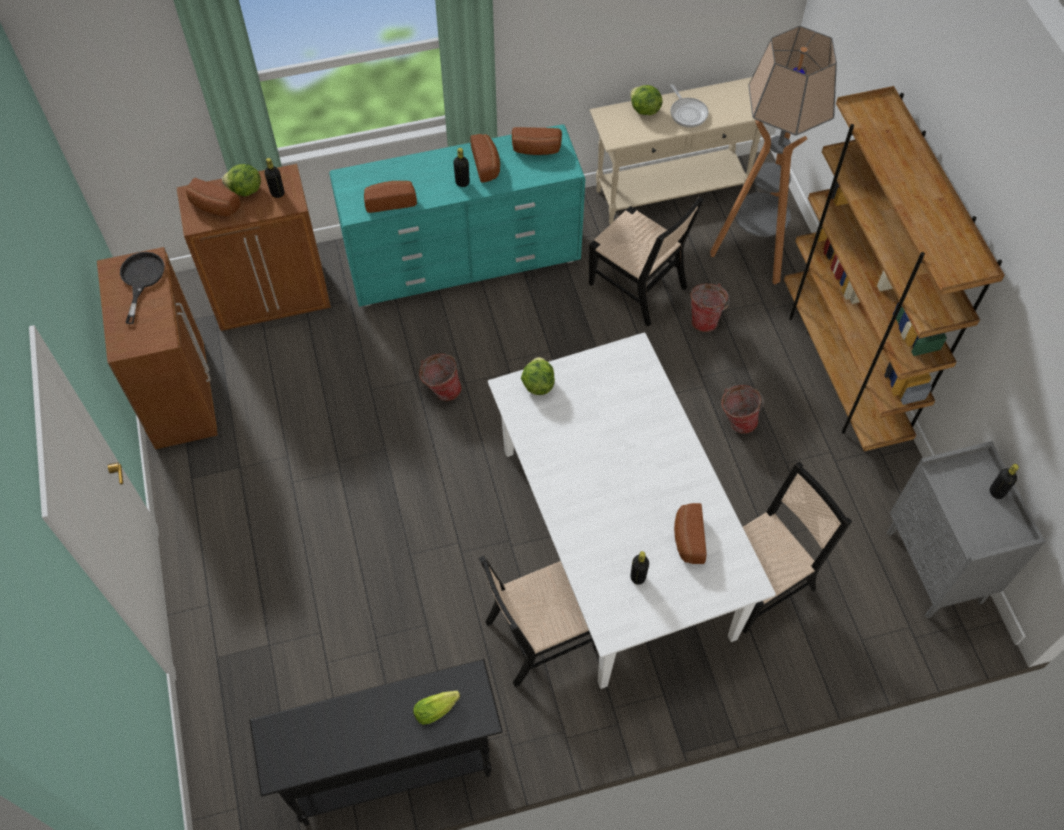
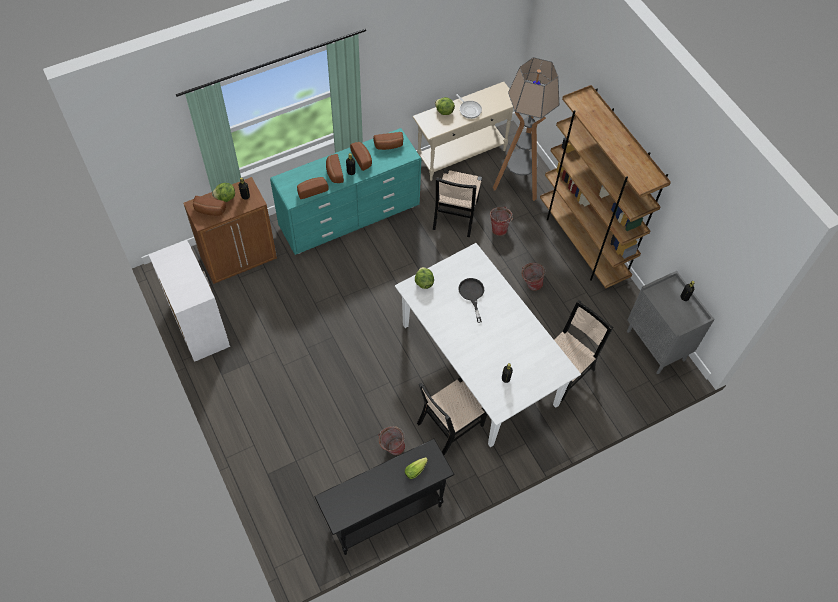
camera: 15 degrees left, 0 degrees up
(141, 279) = (179, 261): black frying pan -> black frying pan (472, 295)
(179, 393) = (199, 325): brown cabinet -> white cabinet
(441, 390) = (356, 296): bucket -> bucket (391, 447)
(637, 287) = (455, 215): chair -> chair turned 75 degrees clockwise
(687, 539) = (527, 353): bread -> bread (334, 173)

